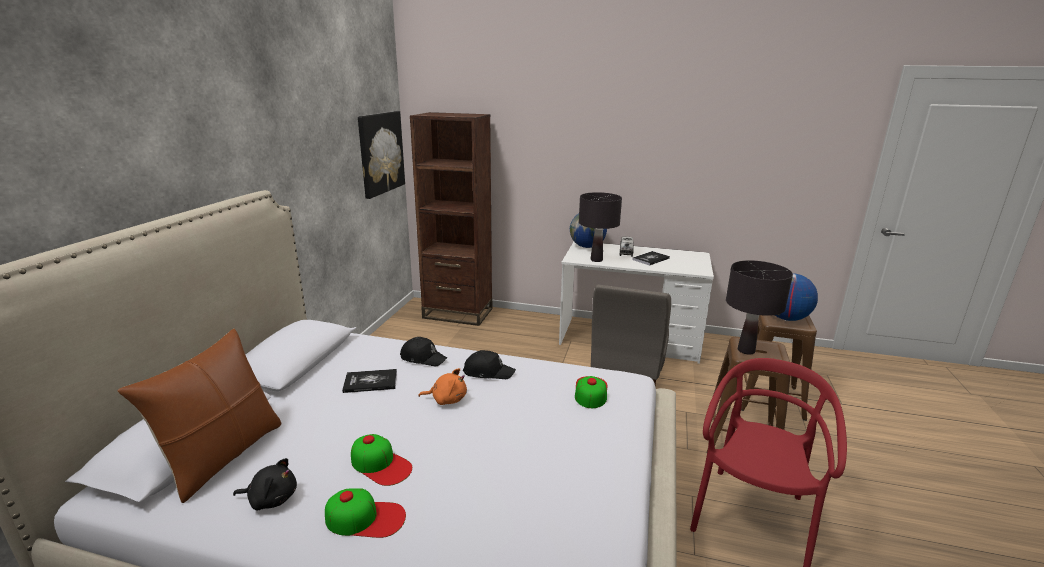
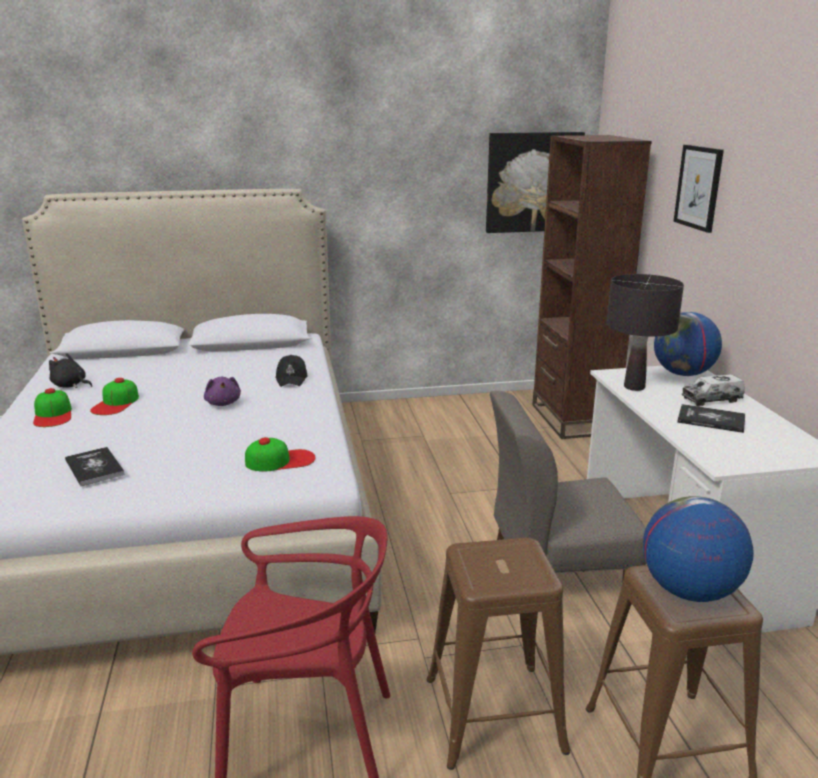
camera: 65 degrees right, 0 degrees up
(223, 456) = (113, 361): brown pillow -> none
(271, 499) = (70, 385): black plush toy -> black plush toy turned 135 degrees clockwise
(370, 382) = (234, 372): book -> book (94, 468)
(447, 399) = (223, 403): orange plush toy -> purple plush toy
(488, 372) = (286, 408): black cap -> none
(545, 140) = (698, 187): none -> picture
(746, 350) = (488, 552): black table lamp -> none

